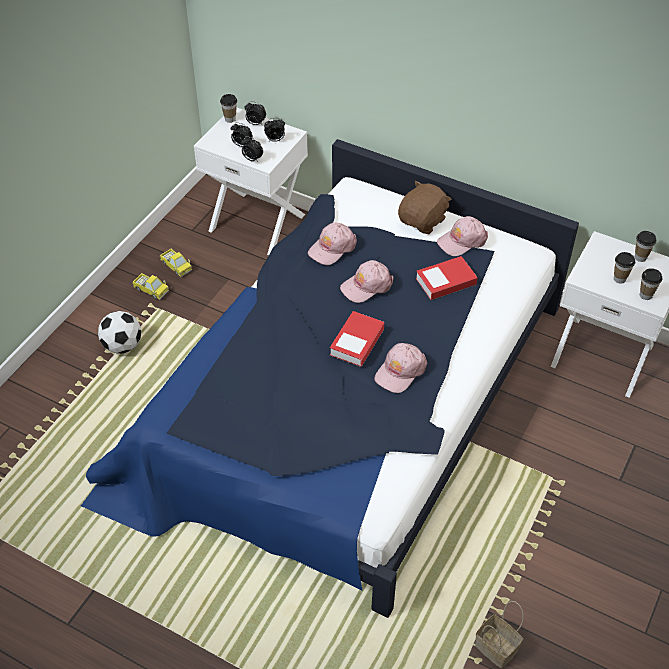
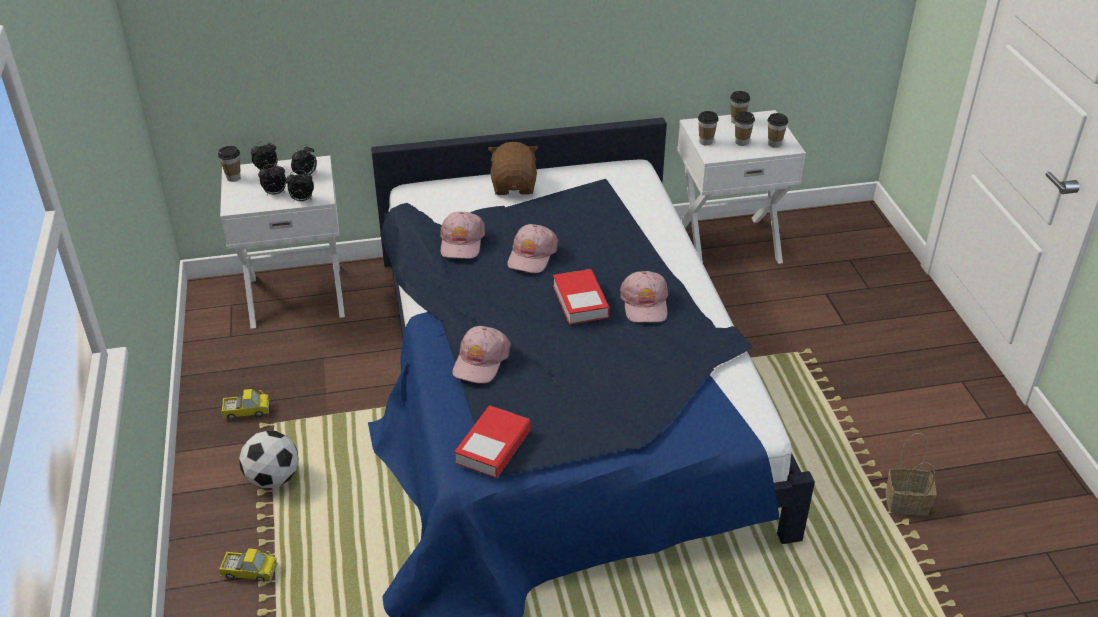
camera: 40 degrees left, 10 degrees down
(176, 266) = (251, 376): toy truck -> toy truck (249, 572)
(446, 282) = (595, 219): book -> book (493, 446)
(462, 241) = (569, 183): pink cap -> pink cap (480, 361)
(590, 262) = (705, 142): none -> cup

